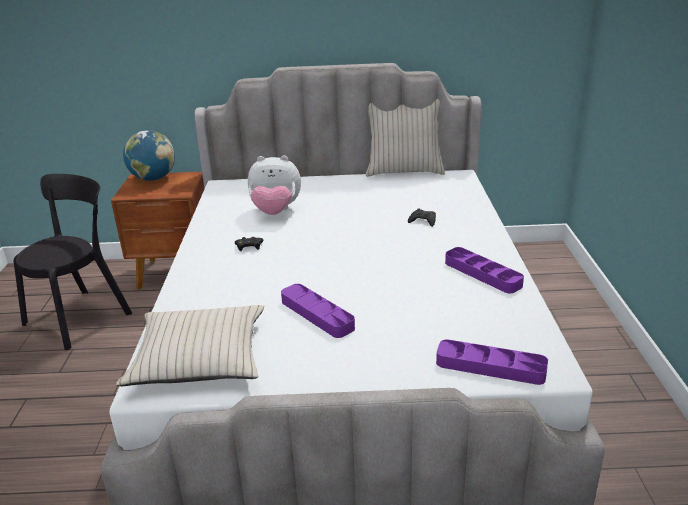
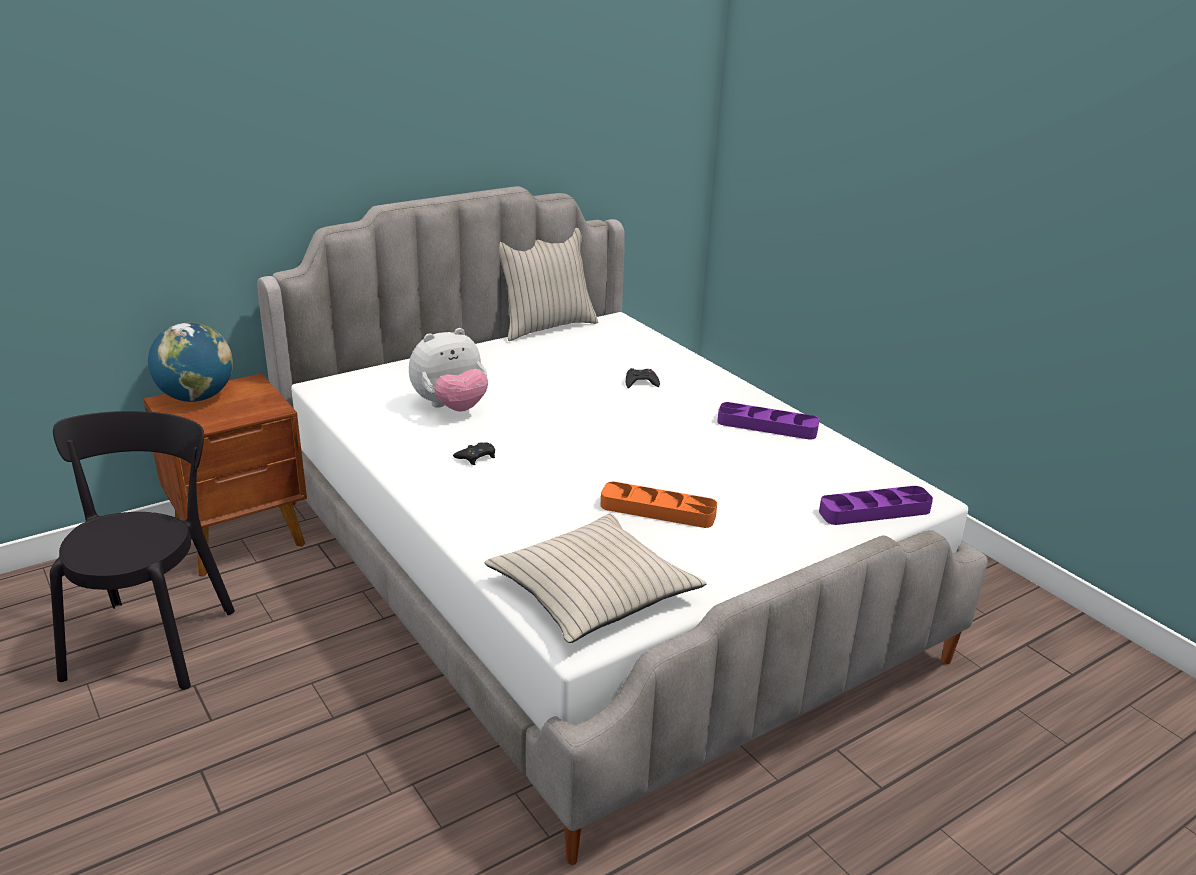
camera: 35 degrees left, 0 degrees up
(317, 314) = (657, 510): purple tray -> orange tray

